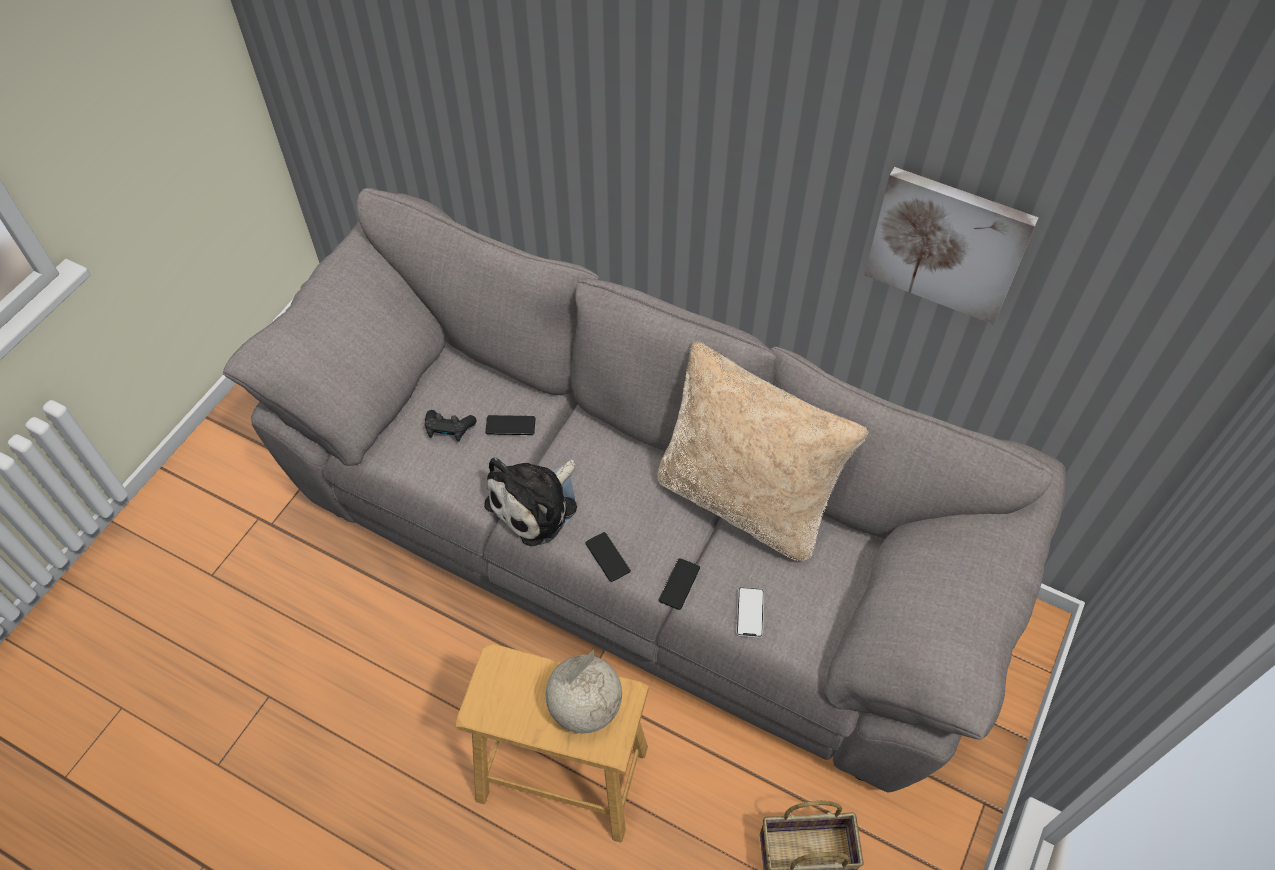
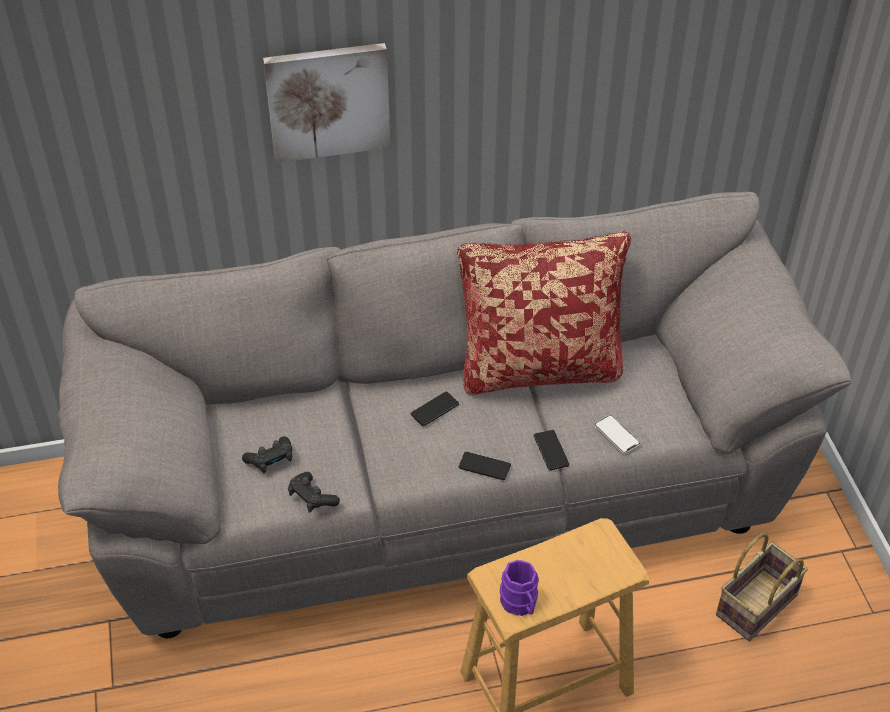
camera: 40 degrees left, 10 degrees down
(448, 485) = (312, 498): none -> black game controller
(493, 706) = (520, 605): none -> purple mug
(510, 426) = (317, 428): phone -> phone (435, 409)
(536, 504) = (392, 468): plush toy -> none
(584, 707) = (582, 560): globe -> none
(744, 504) = (541, 372): beige pillow -> red pillow
(947, 244) = (607, 68): picture -> picture (328, 101)

